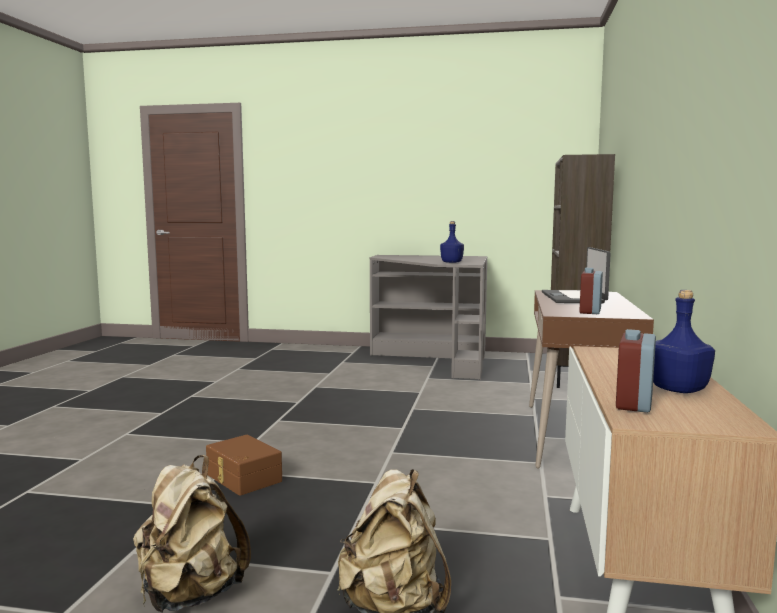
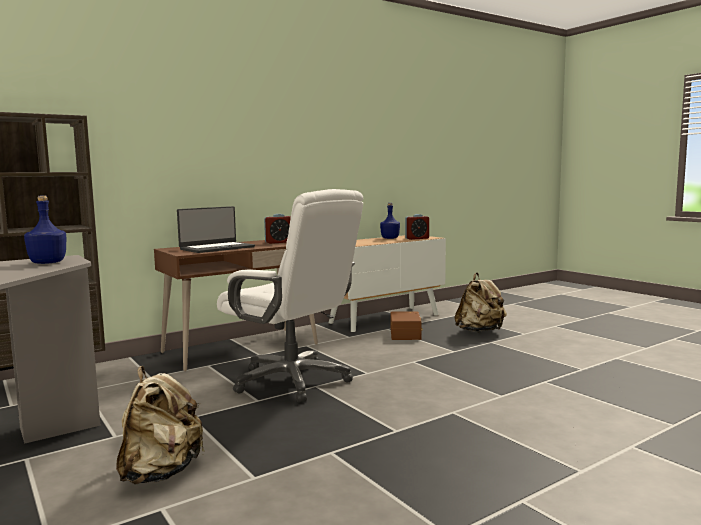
camera: 135 degrees left, 0 degrees up
(190, 595) = (557, 350): beige backpack -> beige backpack (161, 472)
(242, 478) = (492, 386): brown storage box -> brown storage box (406, 334)
(431, 426) = (293, 381): none -> white office chair

